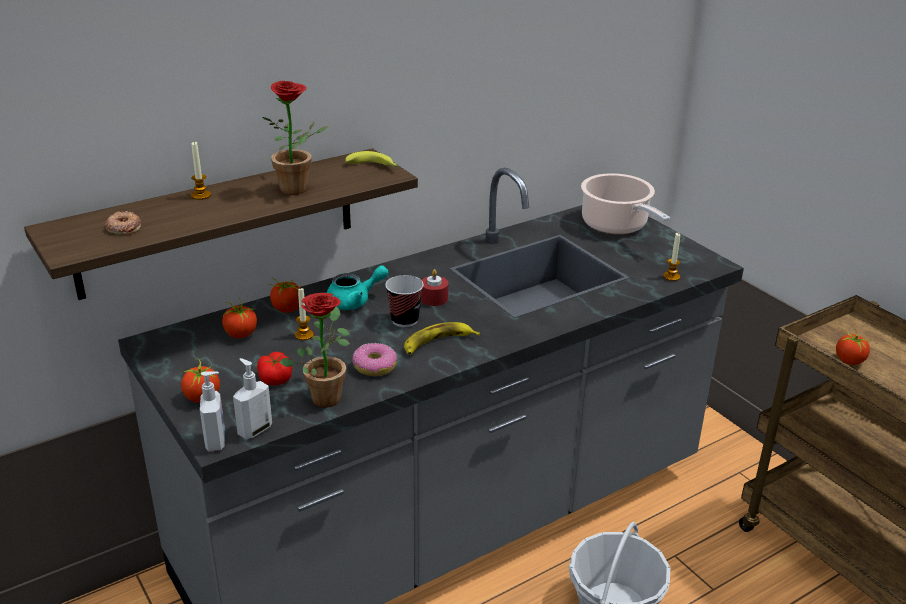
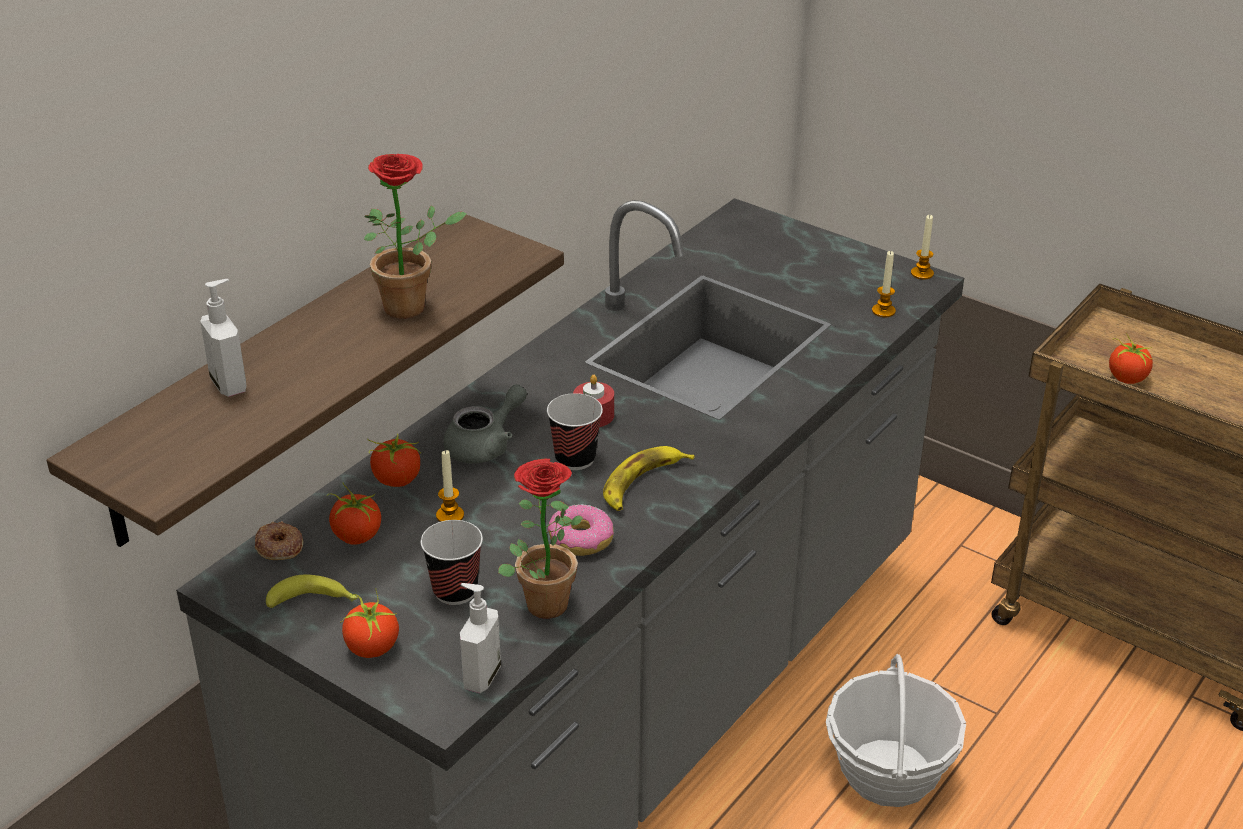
camera: 20 degrees left, 5 degrees up
(124, 227) = (206, 427): donut -> donut (279, 546)
(201, 195) = (276, 347): candle -> candle (922, 273)
(216, 441) = (440, 707): soap dispenser -> soap dispenser (230, 384)
(275, 377) = (455, 591): tomato -> cup
(354, 301) = (485, 445): turquoise teapot -> grey teapot
(373, 166) = (488, 245): banana -> banana (315, 602)
(616, 225) = (768, 245): cooking pot -> none

